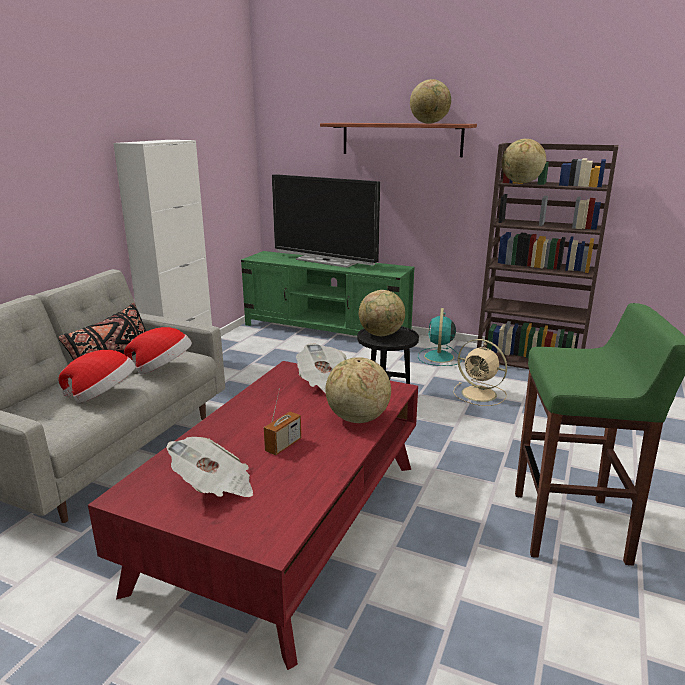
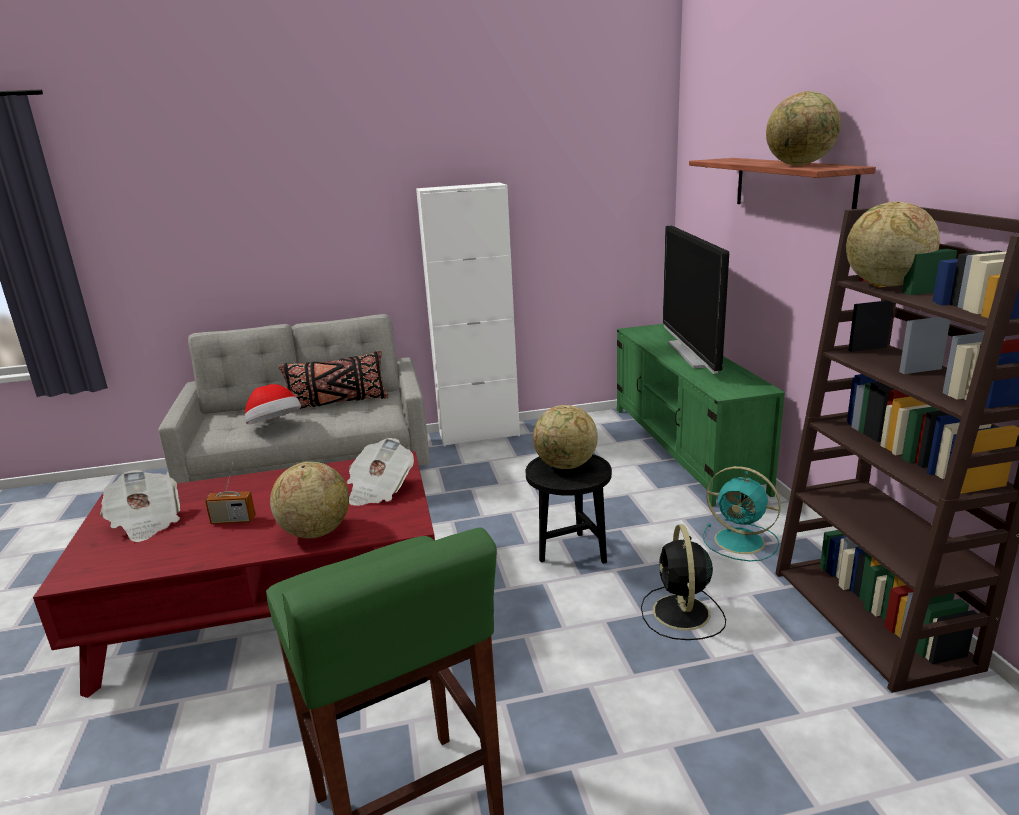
camera: 55 degrees right, 0 degrees up
(162, 369) = (345, 421): hat -> none
(439, 357) = (741, 541): turquoise fan -> turquoise fan turned 120 degrees counterclockwise
(480, 394) = (681, 614): beige fan -> black fan

